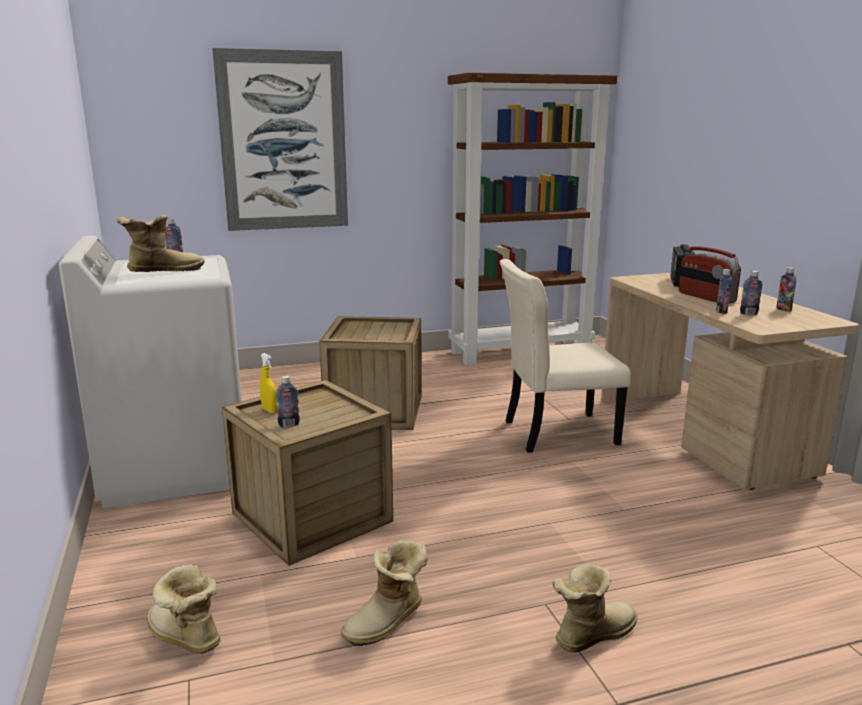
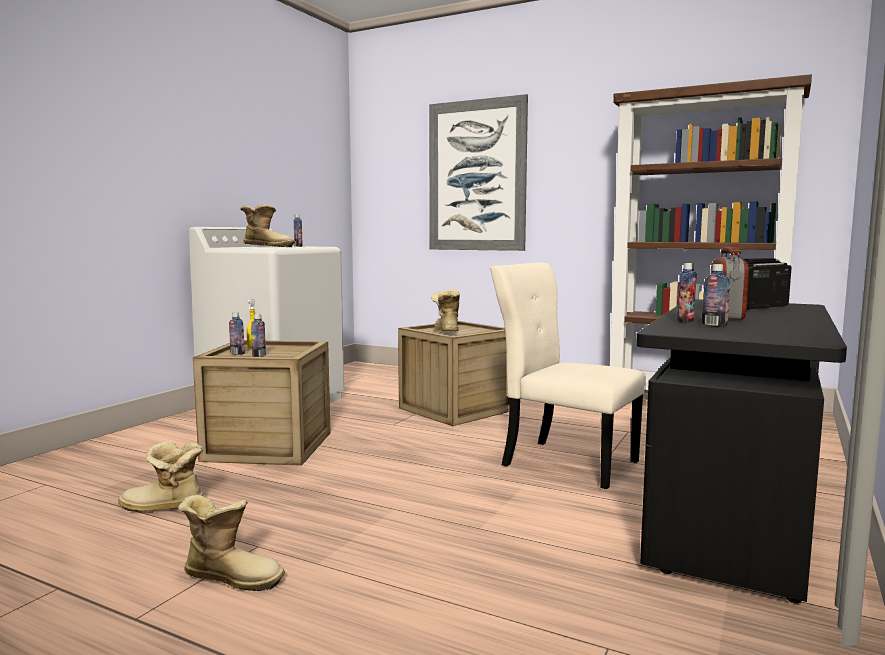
camera: 45 degrees right, 10 degrees down
(183, 638) = (86, 469): boot -> boot (445, 331)
(702, 435) = (733, 515): beige desk -> black desk
(783, 309) = (786, 329): bottle -> bottle (259, 356)

